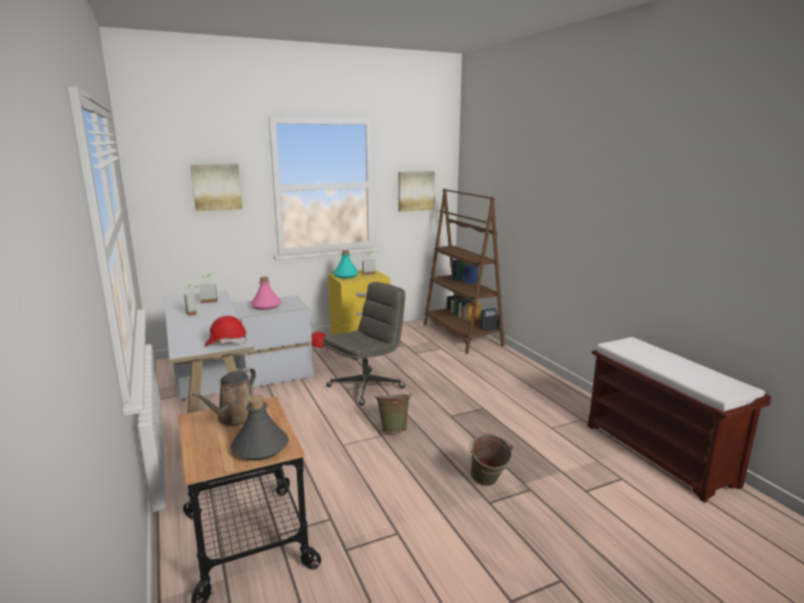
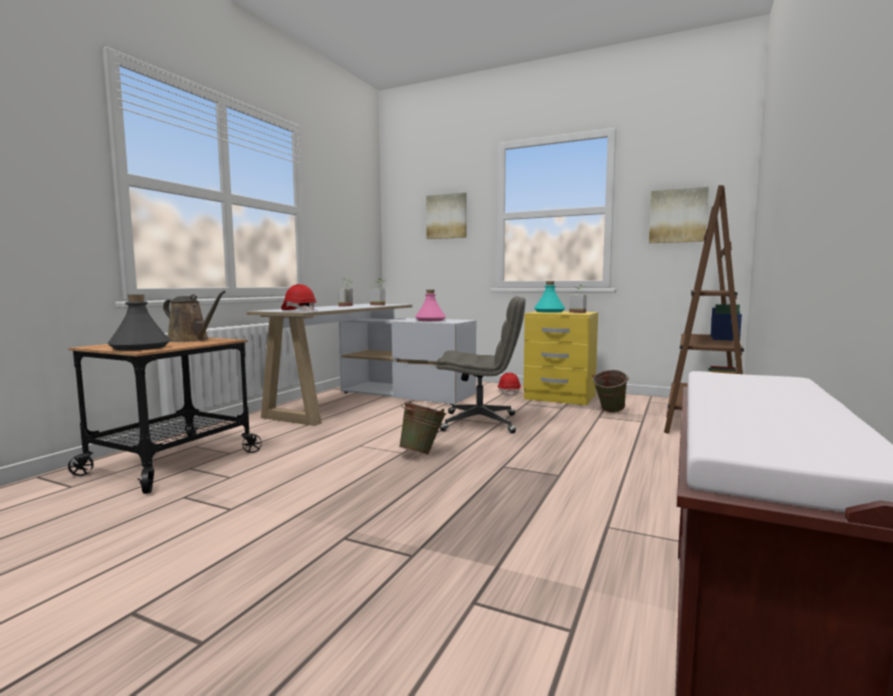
camera: 50 degrees right, 10 degrees down
(235, 418) = (191, 340): brown watering can -> brown watering can turned 135 degrees counterclockwise
(487, 485) = (383, 526): green bucket -> green bucket (609, 411)

